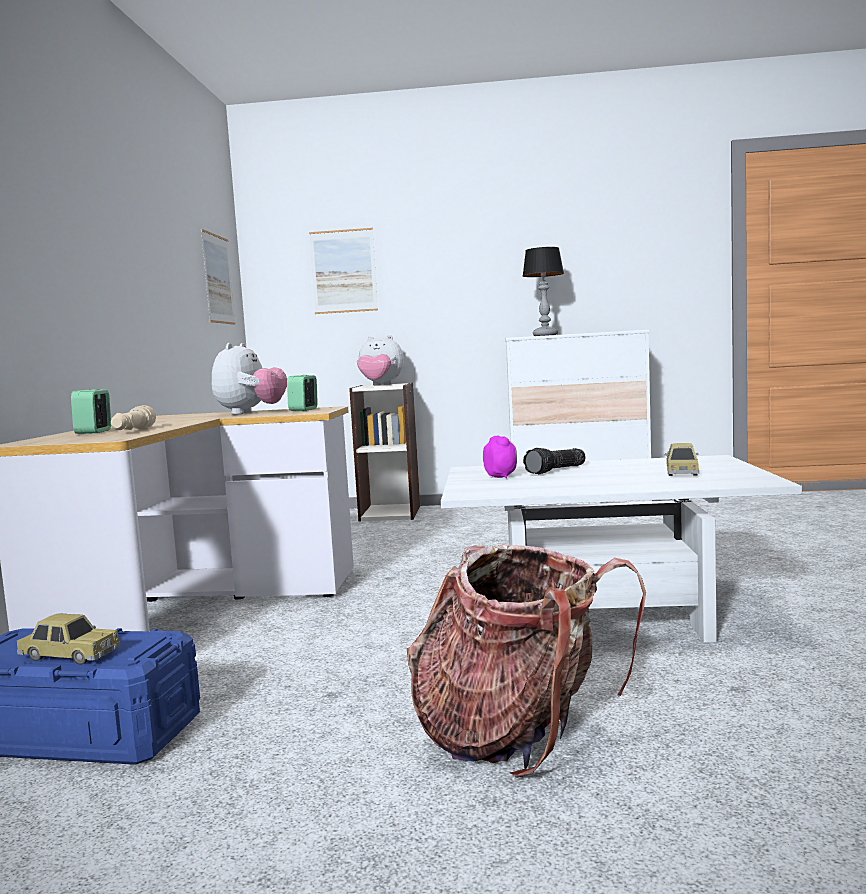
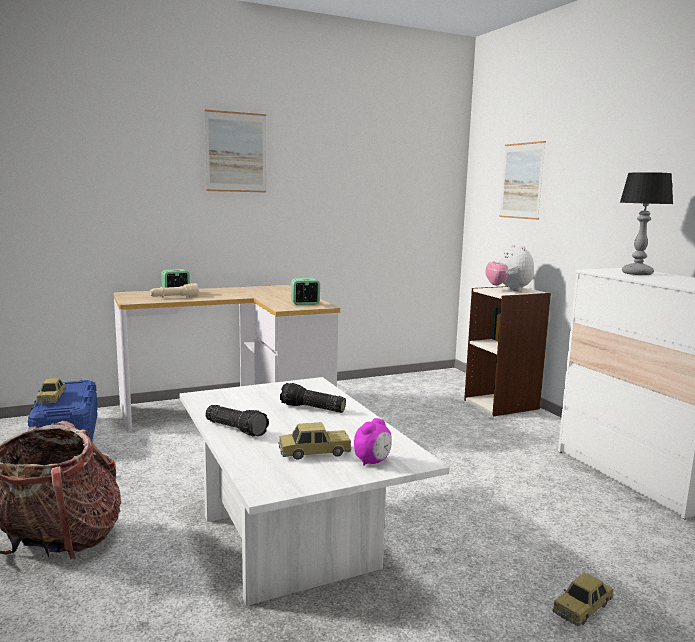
camera: 60 degrees right, 5 degrees up
(218, 279) = (418, 186): picture -> picture (236, 152)
(250, 413) = (288, 298): plush toy -> none
(501, 477) = (275, 396): alarm clock -> alarm clock (372, 462)
(598, 486) = (237, 428): none -> flashlight
(752, 549) = (582, 607): none -> toy car

